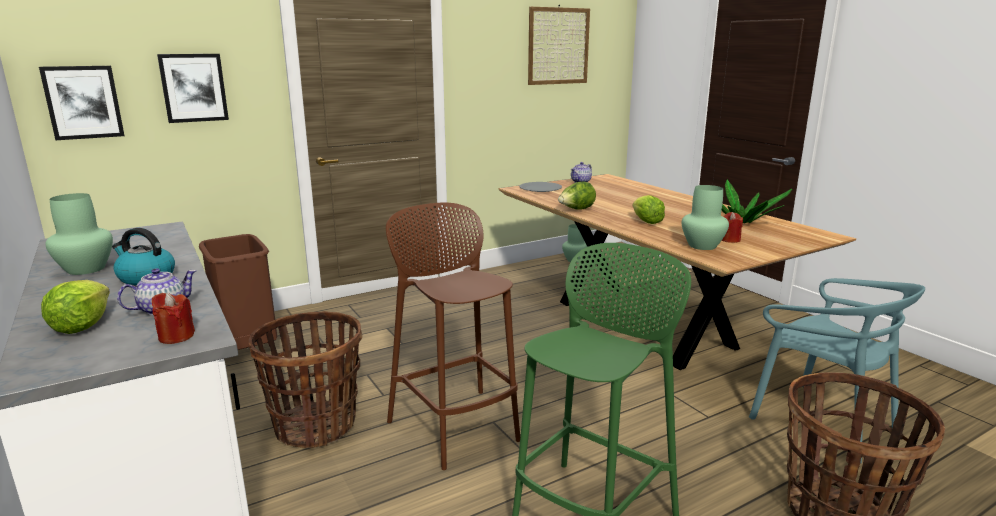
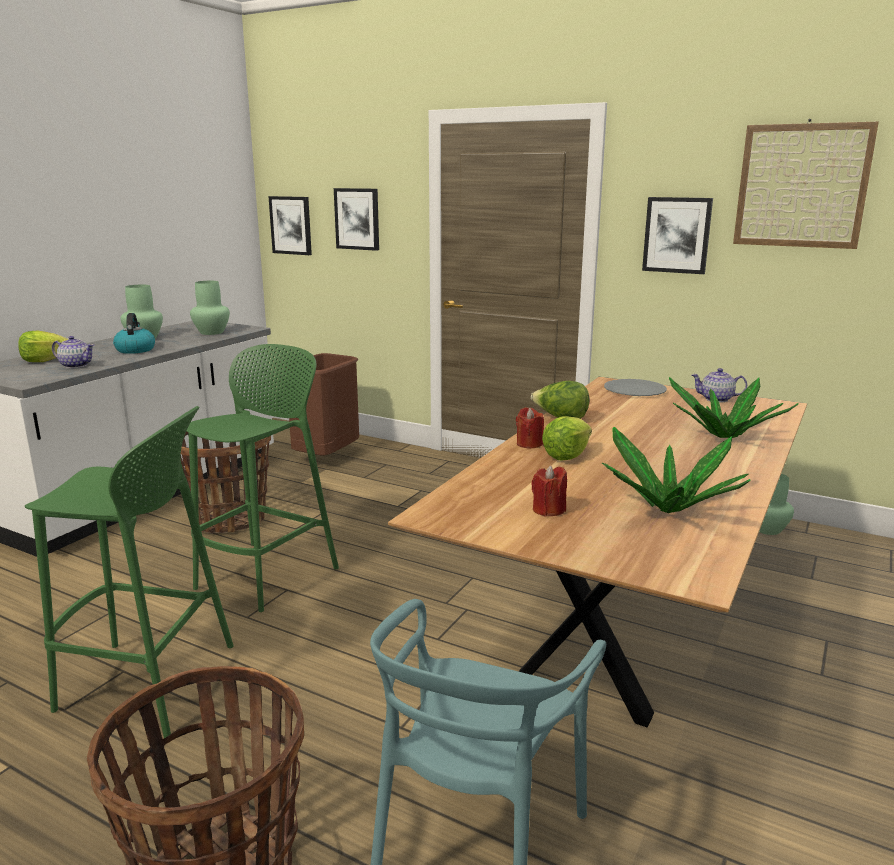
camera: 60 degrees right, 0 degrees up
(176, 336) = (29, 377): red candle -> red candle (529, 444)
(456, 427) = (265, 575): brown stool -> green stool
(495, 81) = (677, 235): none -> picture
(643, 194) = (723, 435): none -> potted plant
(702, 246) = (489, 497): green vase -> green vase (211, 332)

